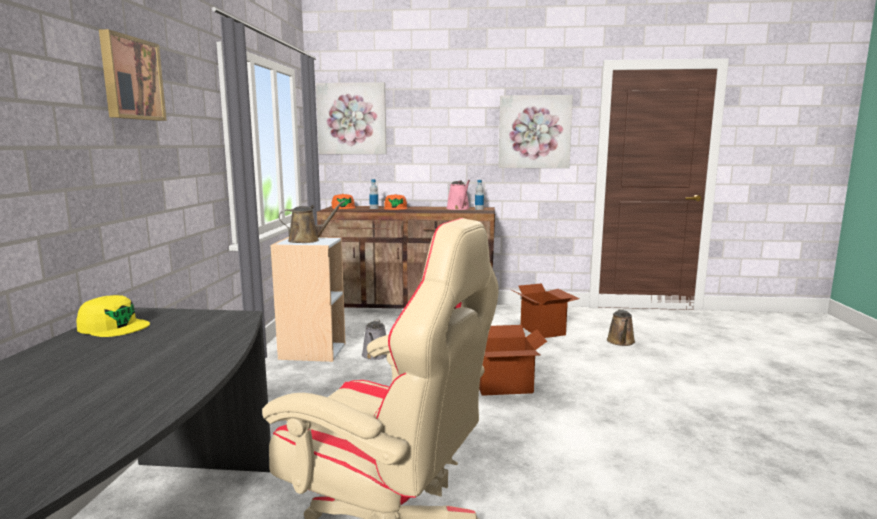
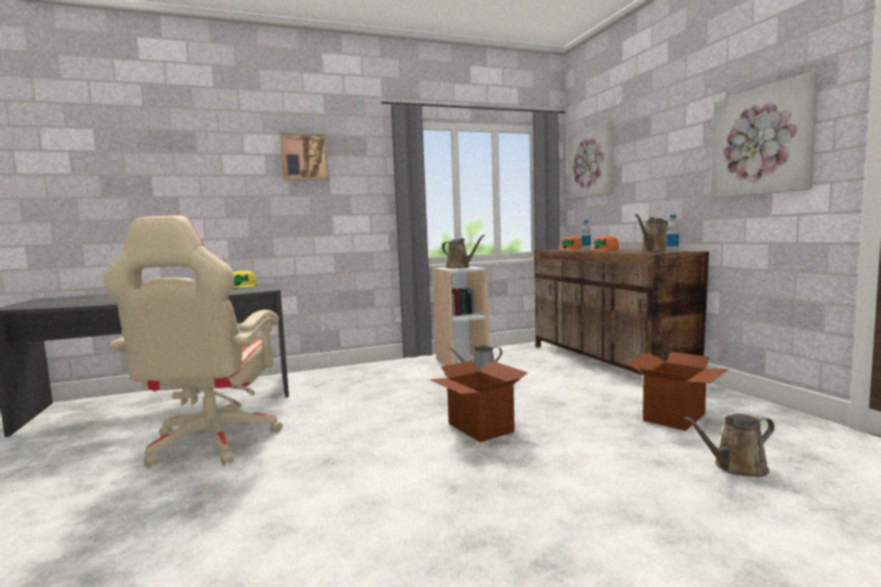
camera: 65 degrees right, 5 degrees down
(459, 208) = (654, 251): pink watering can -> brown watering can

